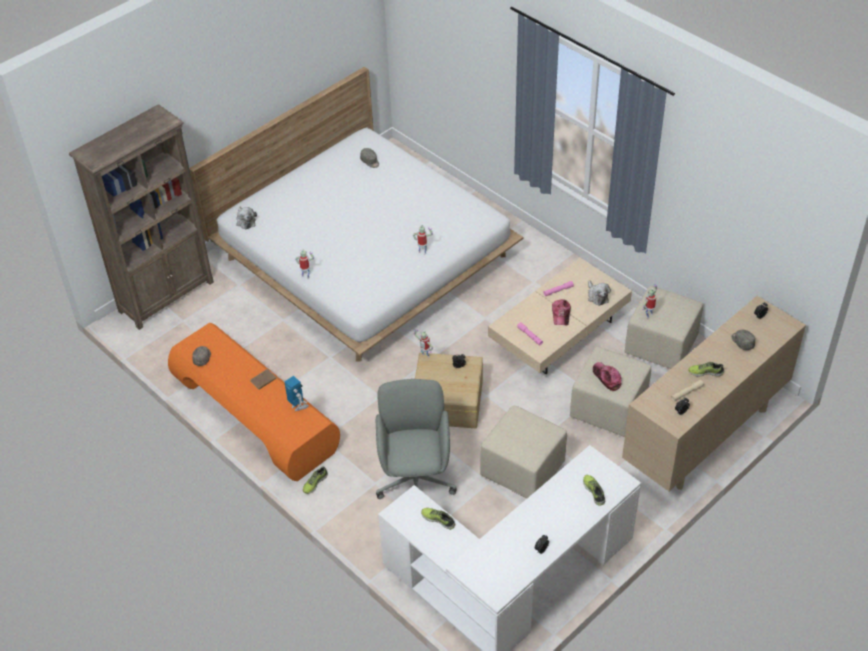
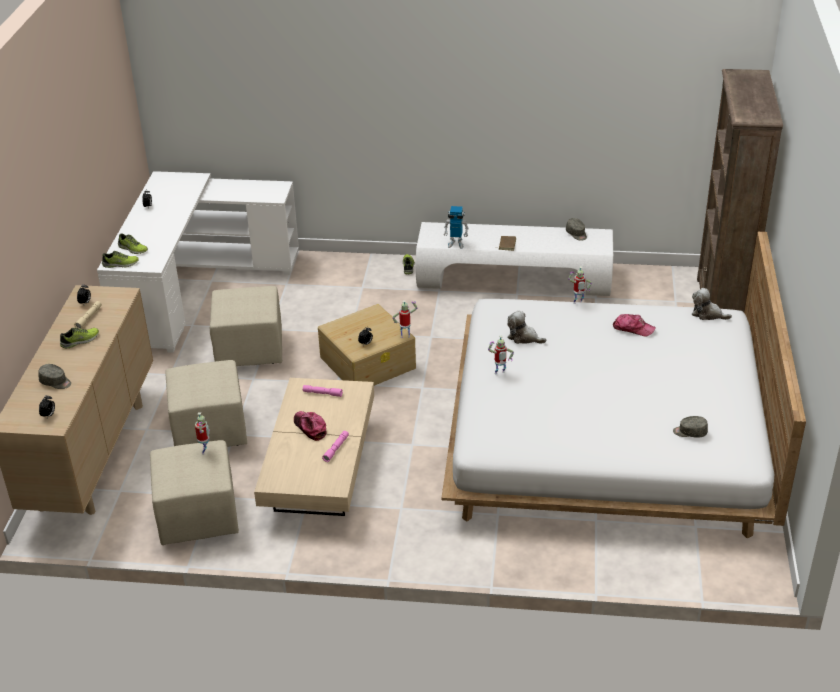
camera: 140 degrees right, 10 degrees down
(254, 414) = (514, 278): orange bench -> white bench
(416, 484) = (329, 301): grey office chair -> none
(438, 519) = (244, 196): shoe -> shoe (120, 264)
(597, 296) = (288, 465): plush toy -> plush toy (524, 337)
(606, 378) = (204, 375): cap -> cap (633, 328)

